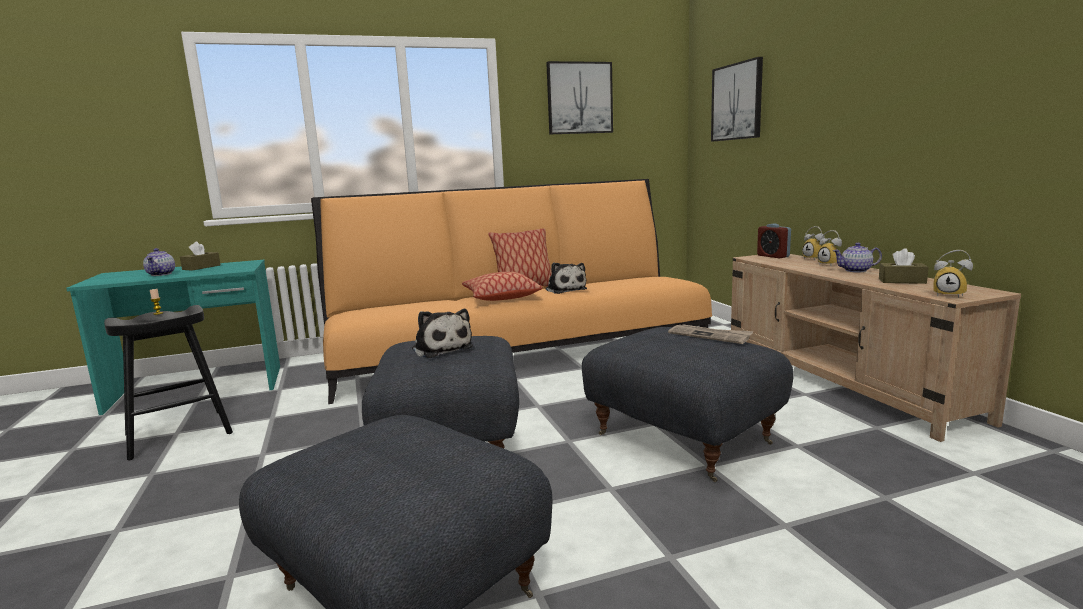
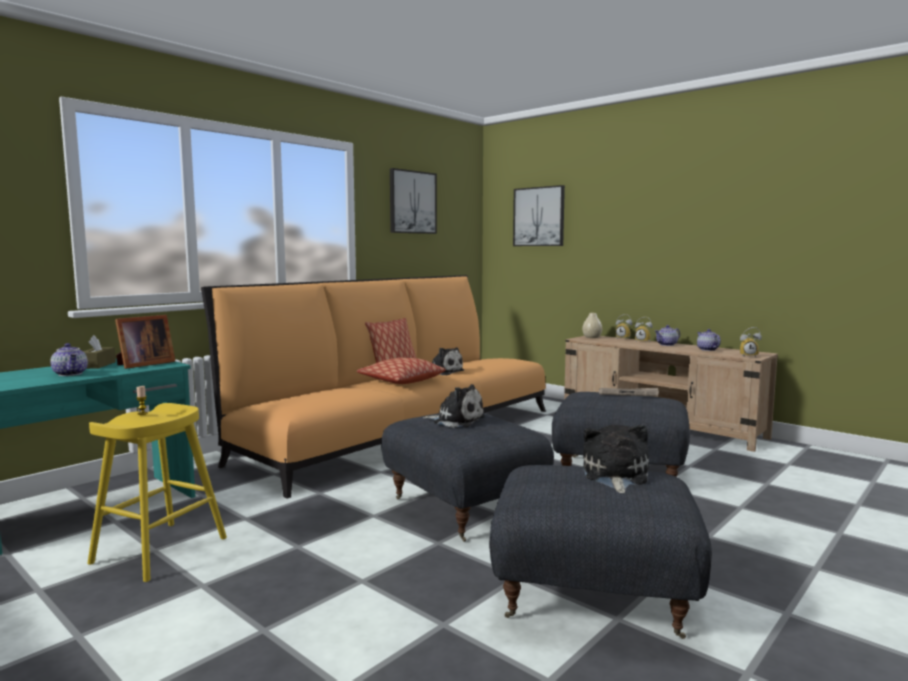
camera: 30 degrees left, 5 degrees down
(179, 434) = (160, 550): black stool -> yellow stool
(227, 268) = (143, 364): none -> picture frame
(435, 451) = (614, 476): none -> plush toy
(773, 256) = (592, 337): alarm clock -> beige vase
(902, 281) = (707, 349): brown tissue box -> teapot

